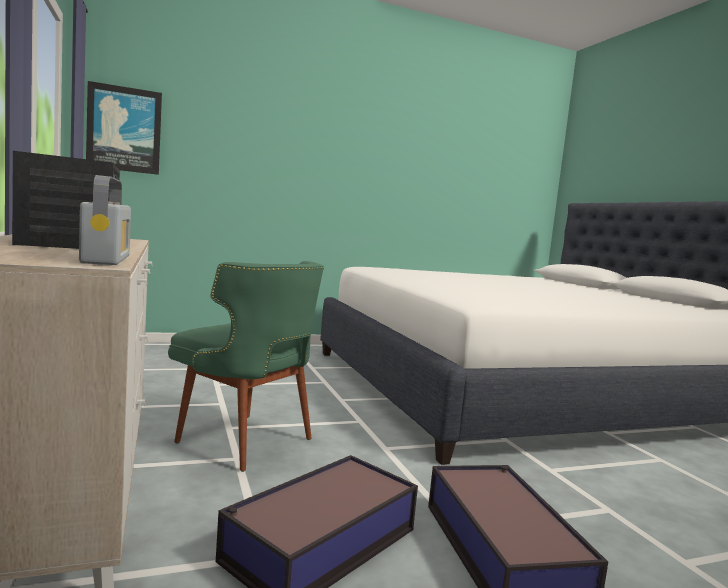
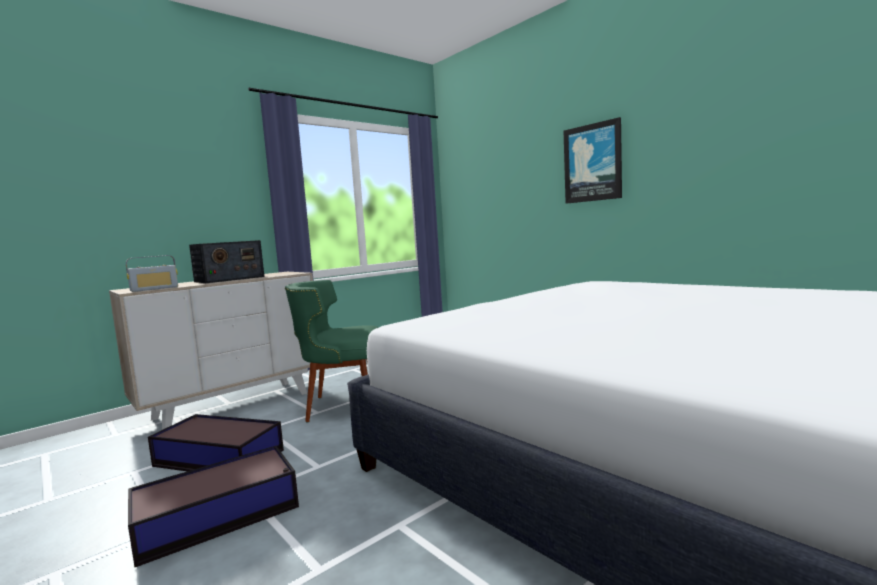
camera: 70 degrees right, 0 degrees up
(124, 129) = (464, 187): picture -> picture (592, 163)
(244, 441) = (344, 406): green chair -> green chair turned 75 degrees clockwise

